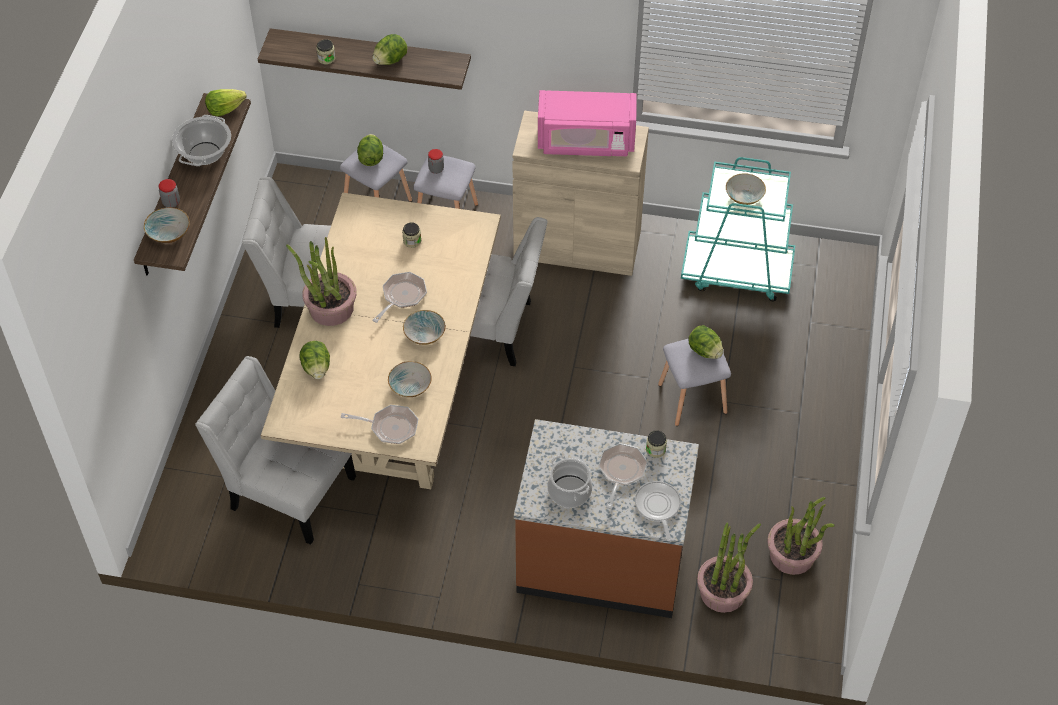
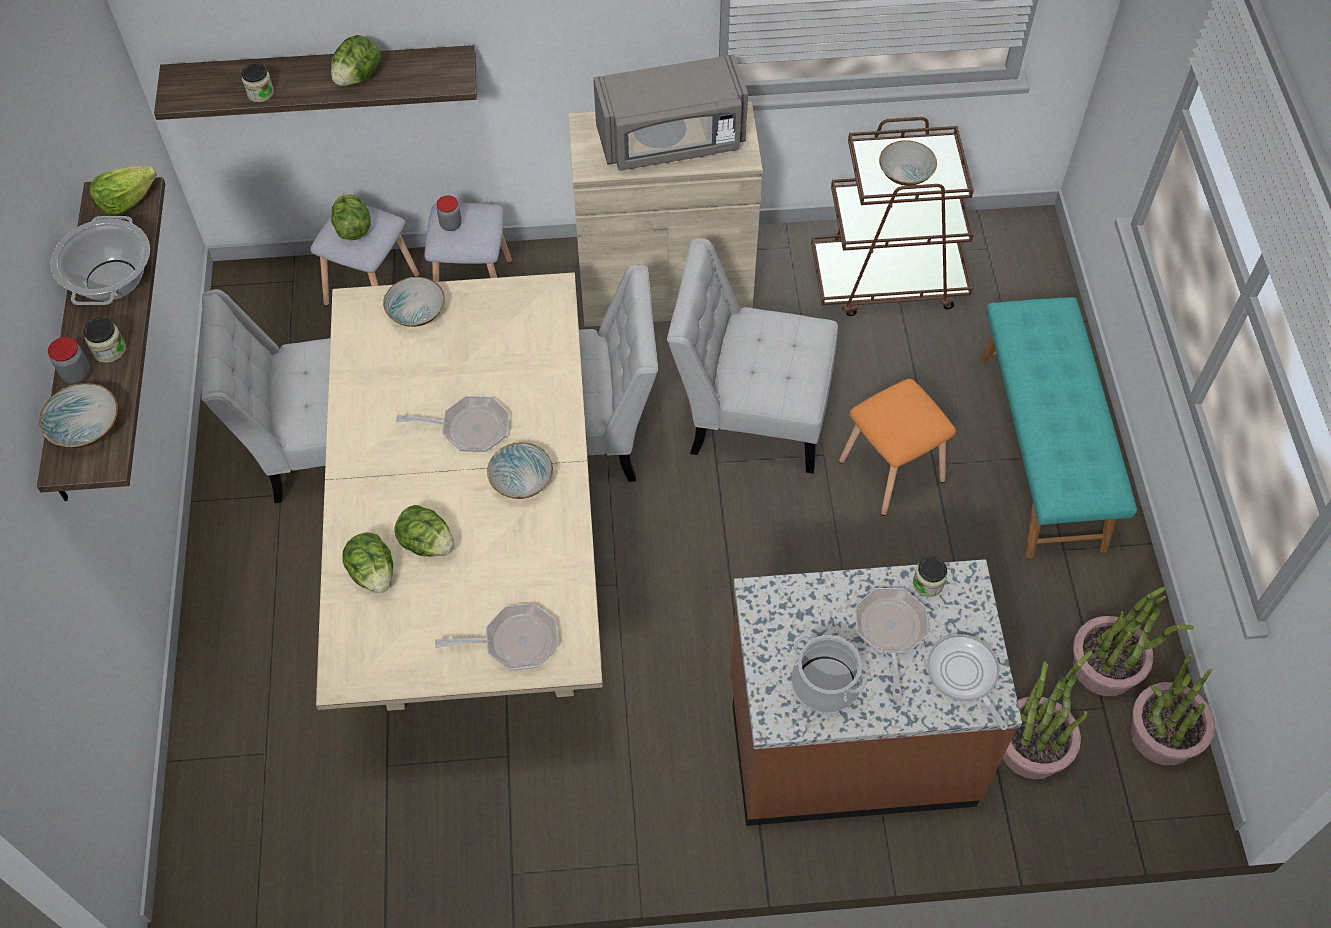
camera: 15 degrees left, 5 degrees up
(287, 489) = (362, 749): white chair -> white chair (750, 412)
(330, 308) = (367, 471): potted plant -> potted plant (1162, 734)
(402, 296) = (469, 428): frying pan -> frying pan turned 75 degrees clockwise
(410, 386) = (524, 568): bowl -> bowl (416, 312)
(412, 241) = (458, 340): jar -> jar (109, 350)
(586, 142) = (671, 141): pink microwave -> grey microwave
(691, 399) = (891, 472): grey stool -> orange stool
(704, 351) = (911, 405): lettuce -> lettuce (427, 543)
(737, 272) = (888, 279): turquoise cart -> brown cart
(803, 409) = (1042, 451): none -> turquoise bench

